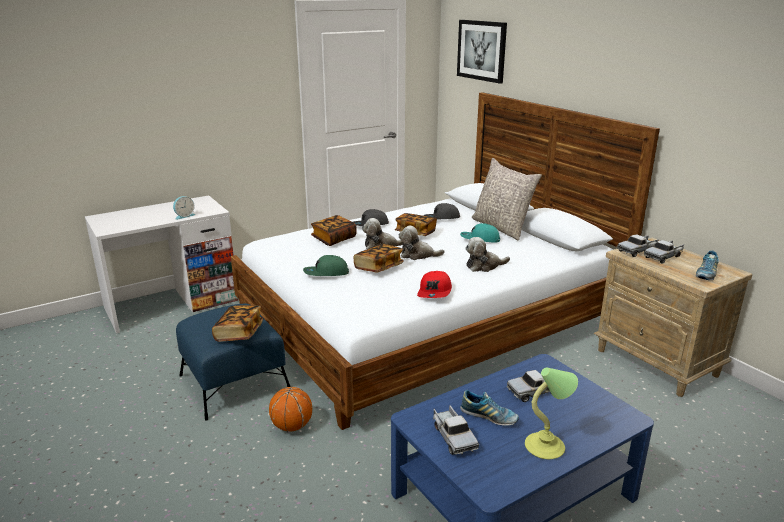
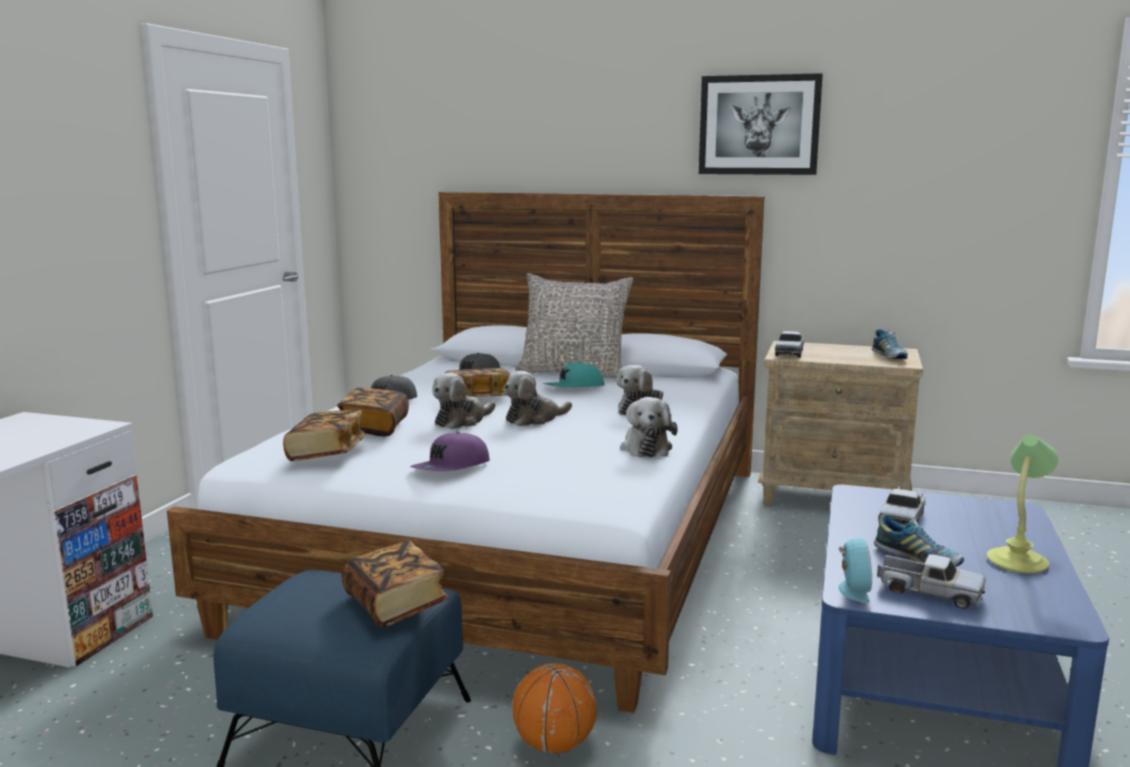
camera: 40 degrees left, 10 degrees down
(184, 216) = (40, 445): alarm clock -> alarm clock (852, 590)
(326, 273) = (452, 468): green cap -> purple cap
(378, 268) = (514, 443): book -> book (326, 453)
(435, 292) = (646, 448): red cap -> plush toy
(481, 50) = (427, 129): picture -> picture (759, 125)
(489, 417) = (917, 559): shoe -> shoe turned 60 degrees clockwise
(663, 256) = (823, 352): toy truck -> none

